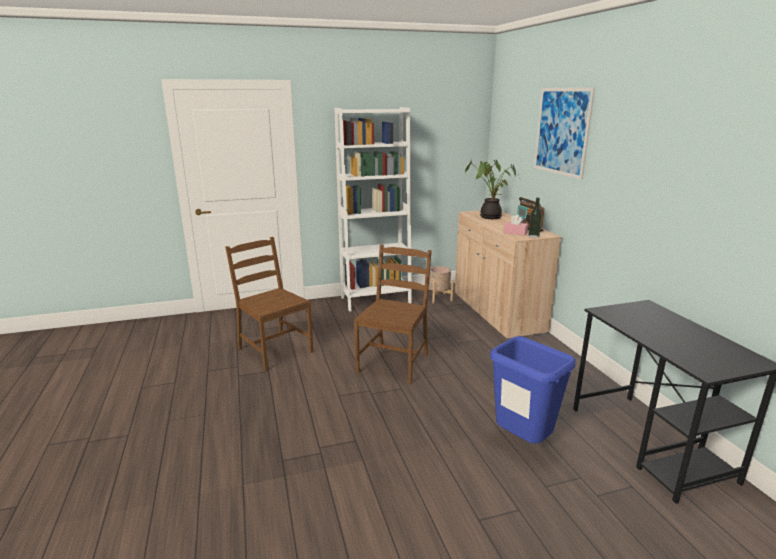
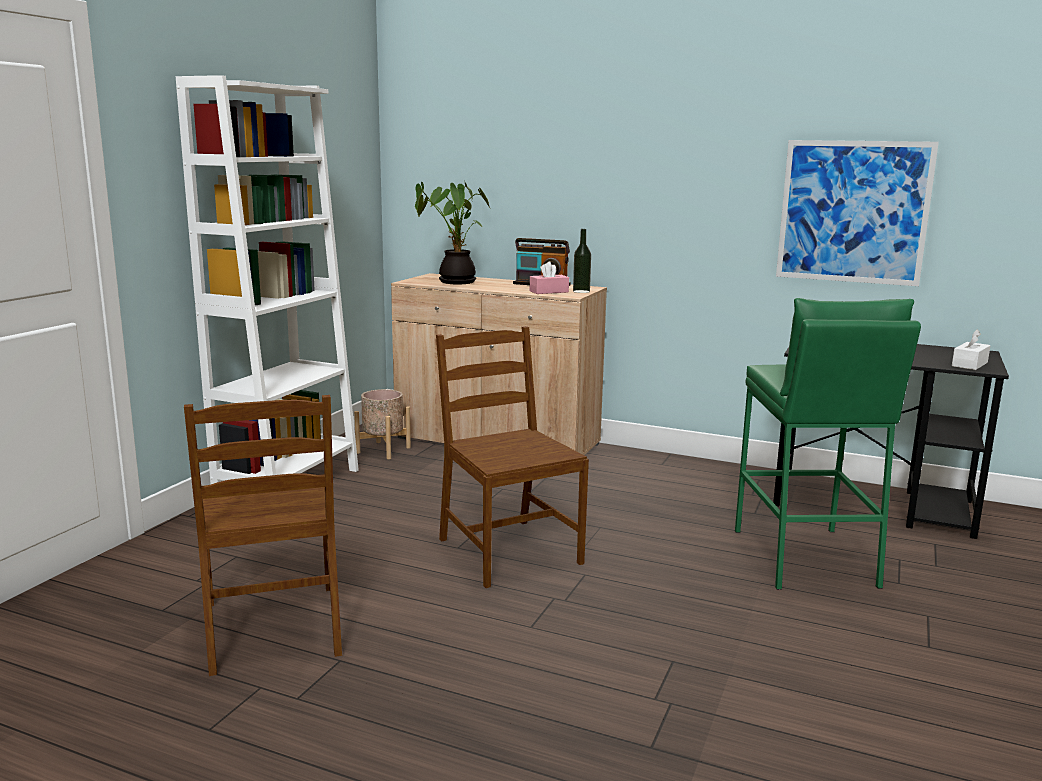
camera: 50 degrees left, 5 degrees down
(274, 350) = (274, 628): brown chair -> brown chair turned 105 degrees counterclockwise
(521, 442) = (804, 558): blue trash can -> green stool
(562, 131) = (581, 128): picture -> picture (853, 212)
(704, 364) = (969, 364): none -> white tissue box

